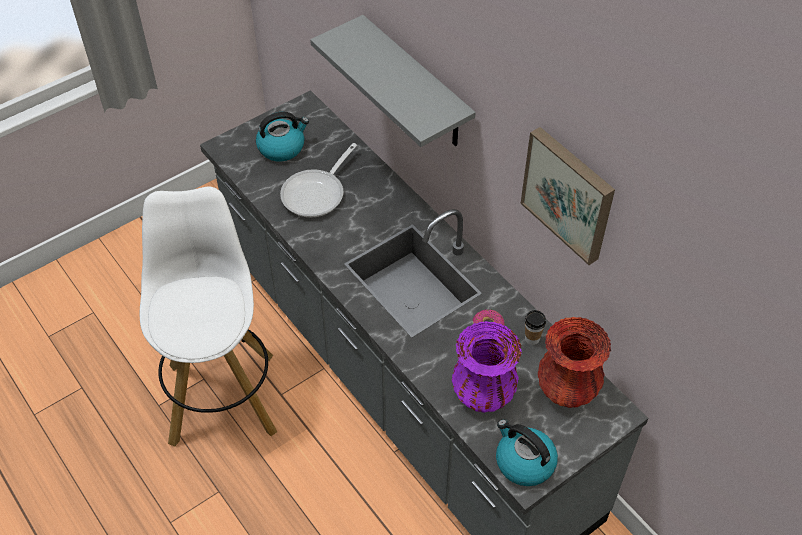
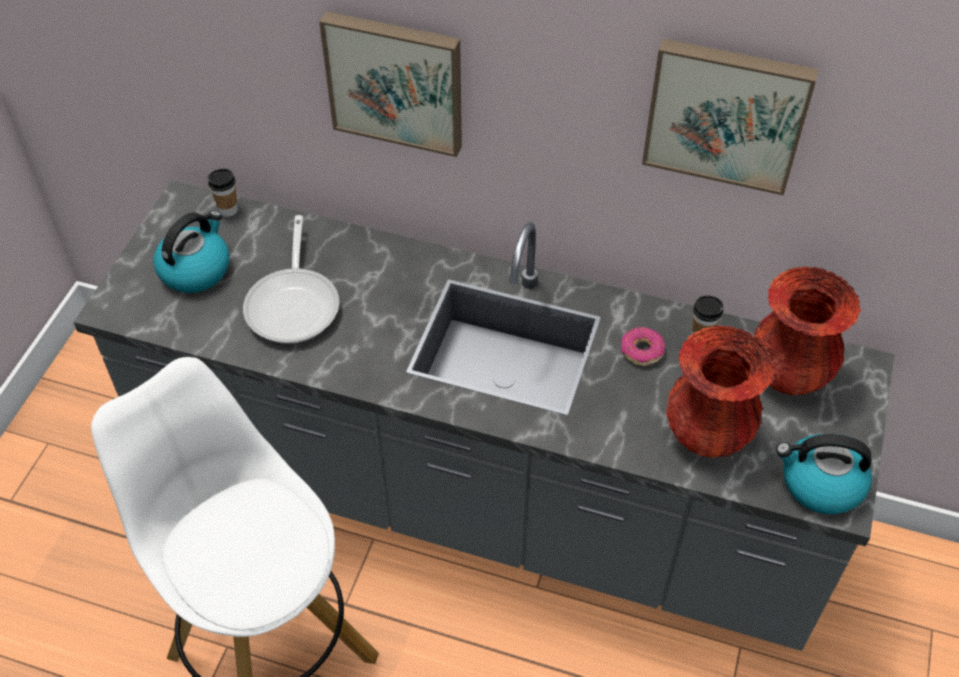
camera: 35 degrees left, 0 degrees up
(326, 122) = (228, 210): none -> cup
(416, 85) = (396, 81): grey shelf -> picture
(482, 394) = (707, 433): purple vase -> red vase

